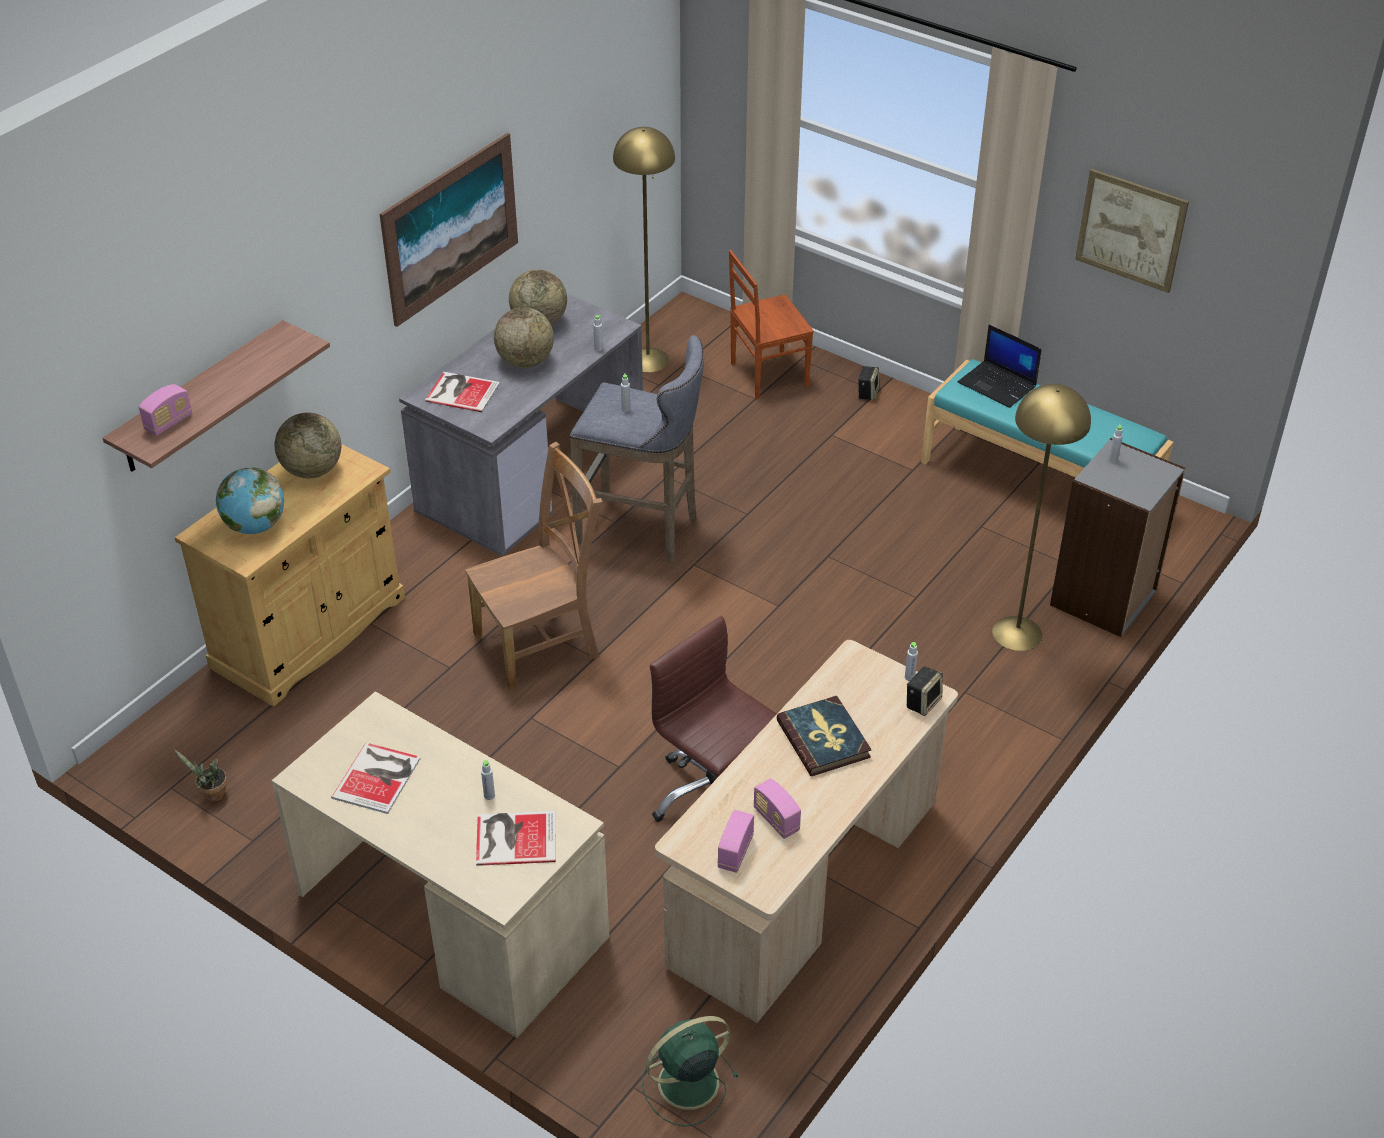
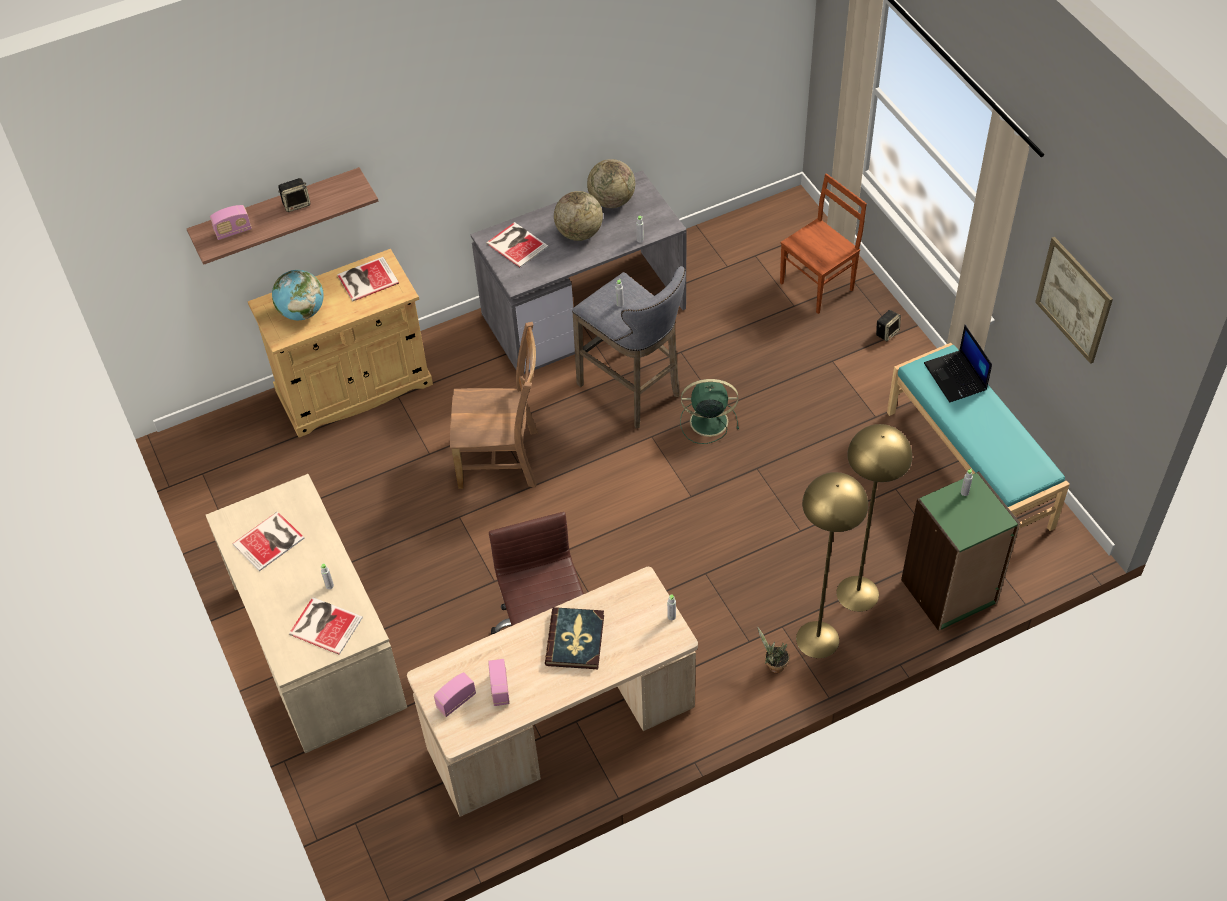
camera: 30 degrees right, 10 degrees up
(211, 795) = (223, 489): potted plant -> potted plant (773, 666)
(312, 470) = (366, 279): globe -> book
(451, 228) = (537, 117): picture -> none
(647, 360) = (733, 240): yellow floor lamp -> yellow floor lamp (817, 639)
(685, 1084) = (389, 837): green fan -> green fan (707, 421)
(767, 374) = (818, 286): brown chair -> brown chair turned 135 degrees clockwise
(922, 702) = (666, 641): speaker -> speaker (296, 204)
(1104, 599) = (949, 592): grey bookcase -> green bookcase

